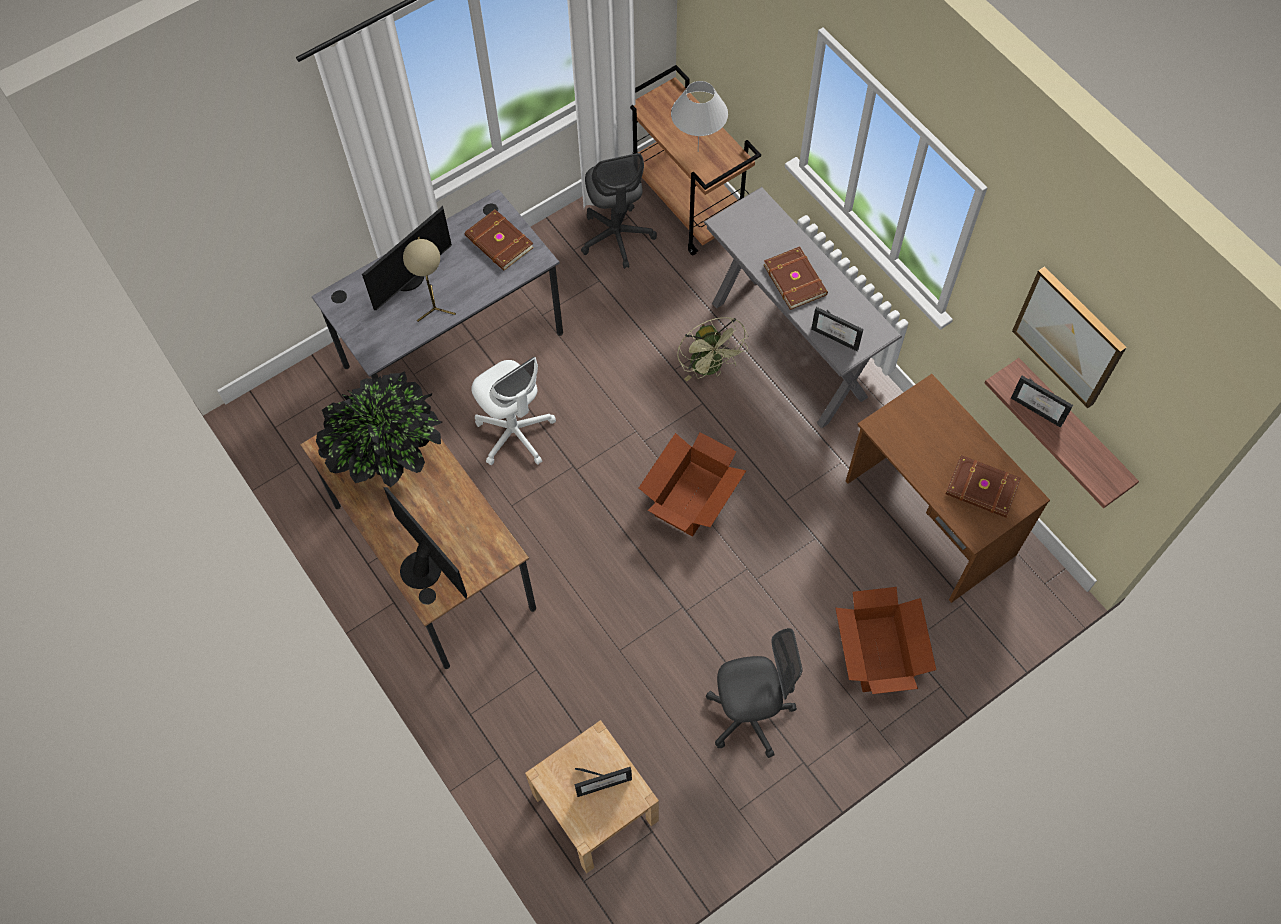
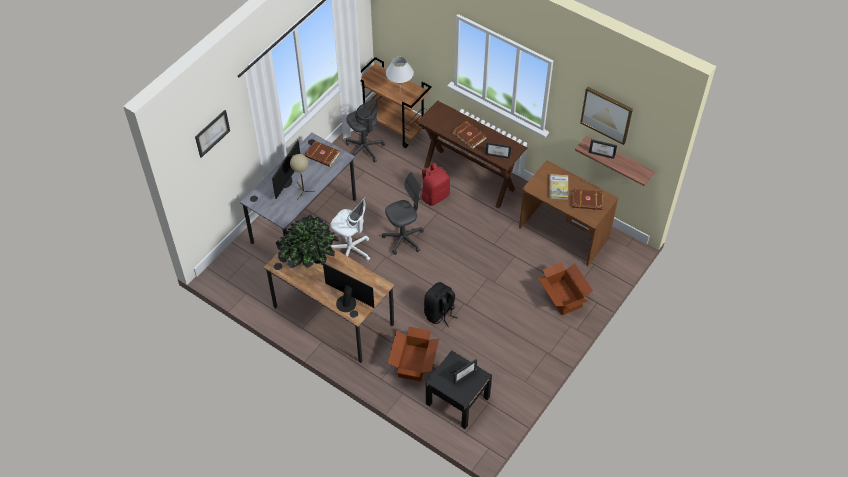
camera: 20 degrees left, 10 degrees down
(244, 161) = (212, 133): none -> picture
(595, 807) = (457, 400): beige nightstand -> black nightstand
(629, 614) = (439, 313): none -> black backpack
(690, 498) = (448, 255): cardboard box -> cardboard box (413, 363)
(710, 367) = (434, 196): green fan -> red backpack
(749, 715) = (514, 340): grey office chair -> grey office chair (403, 239)
(789, 349) = (469, 178): grey console table -> brown console table
(933, 442) = (558, 188): none -> book

